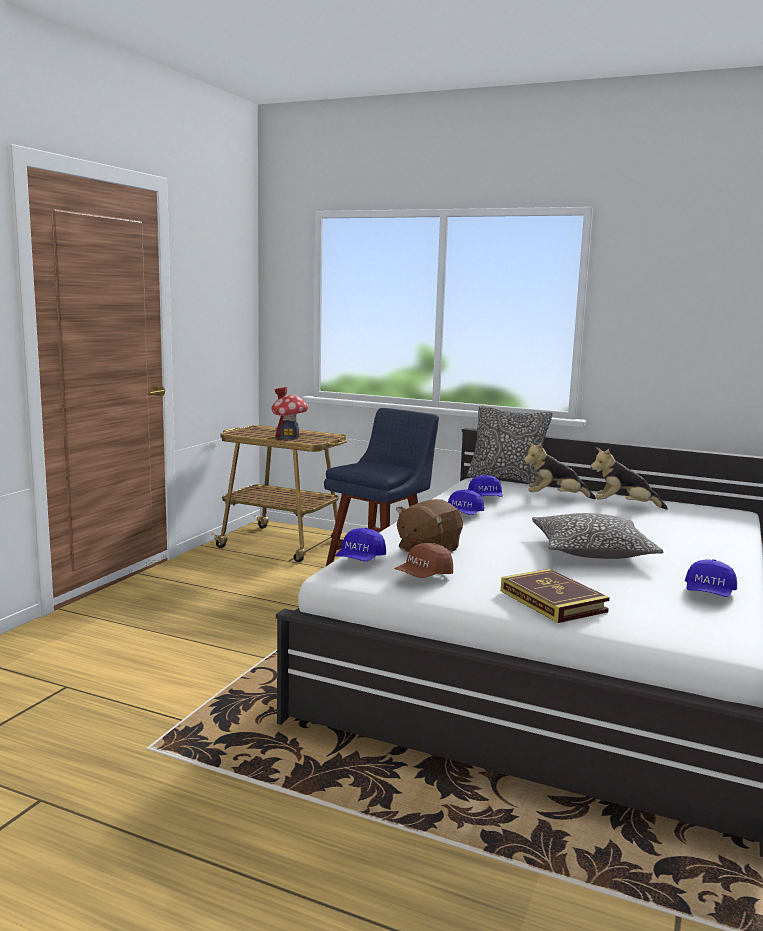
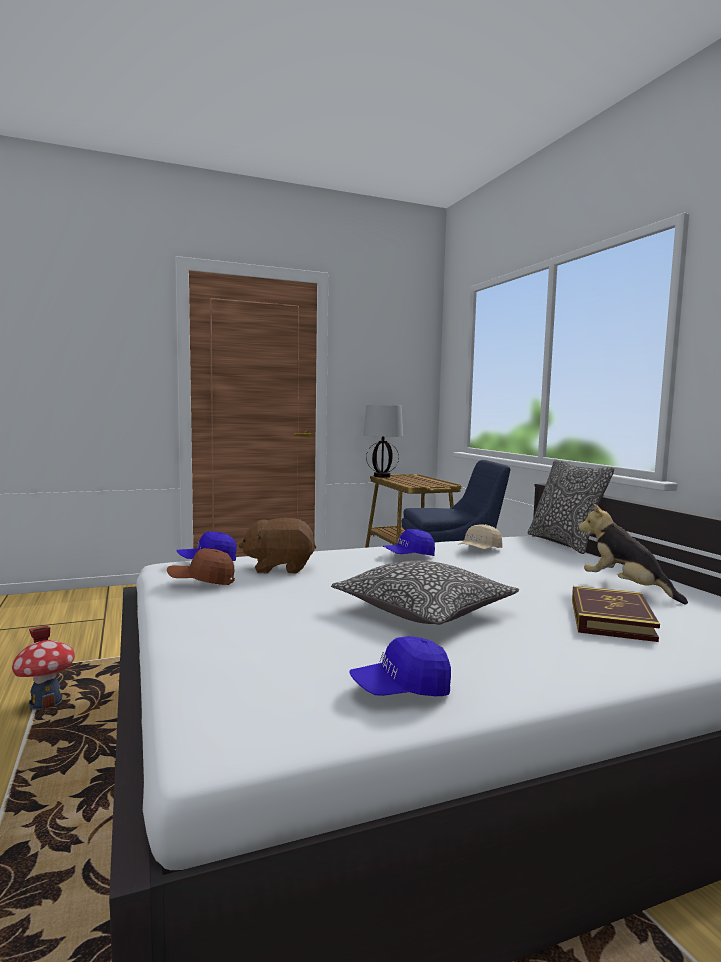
camera: 45 degrees right, 5 degrees down
(239, 433) = (382, 476): none -> table lamp
(289, 437) = (412, 482): toy house -> toy house (46, 703)
(485, 498) = (479, 550): blue cap -> beige cap
(552, 601) = (220, 630): book -> book (611, 619)
(555, 498) = (561, 565): plush toy -> none

